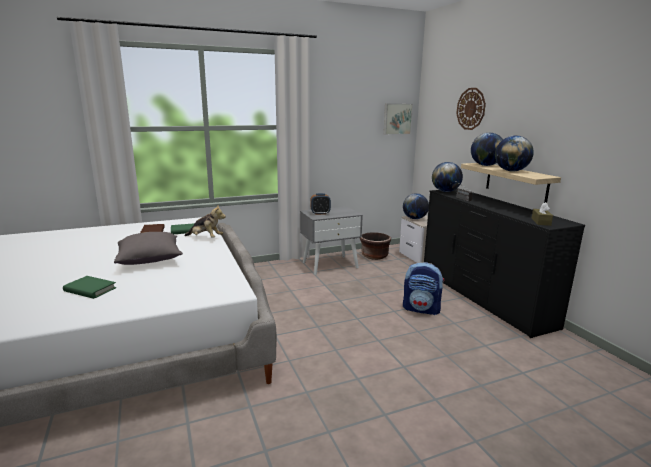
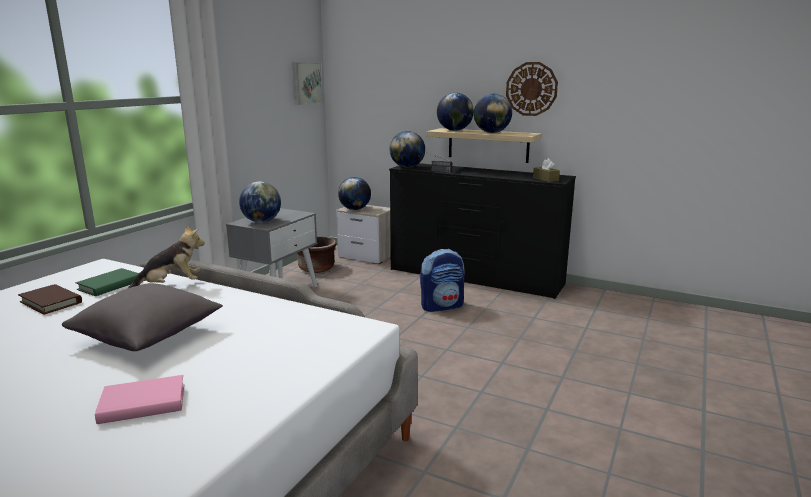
camera: 40 degrees left, 0 degrees up
(90, 290) = (143, 404): green book -> pink book
(320, 213) = (261, 221): alarm clock -> globe
(471, 109) = (413, 67): wall clock -> wall clock (531, 89)

